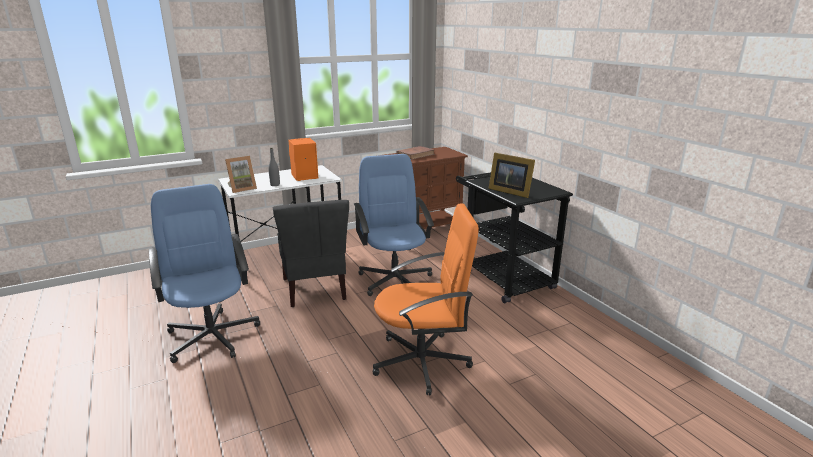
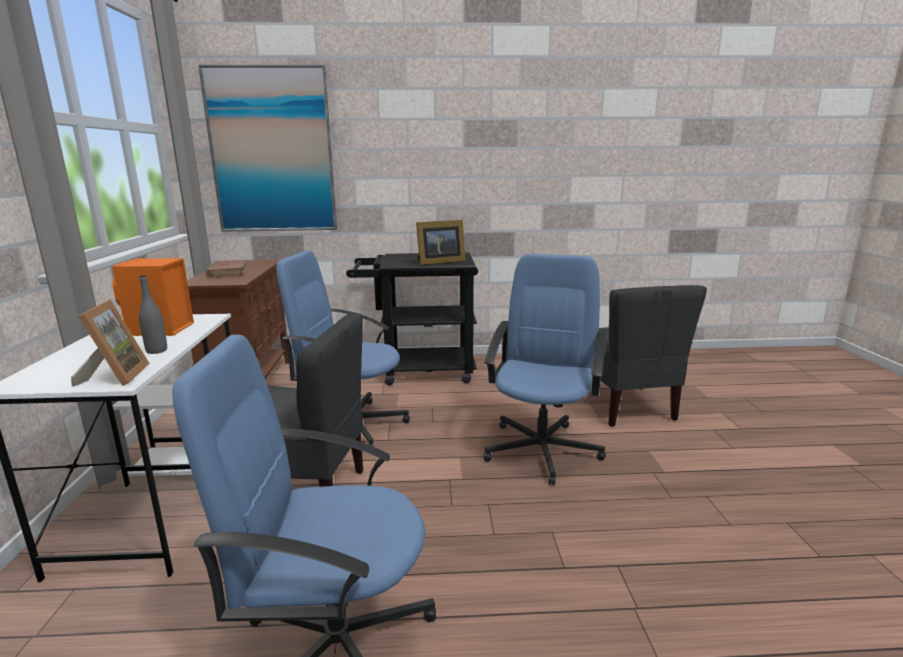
camera: 65 degrees left, 5 degrees down
(423, 361) = (542, 449): orange office chair -> blue office chair
(476, 74) = (272, 151): none -> picture
(547, 398) = (625, 406): none -> grey chair

